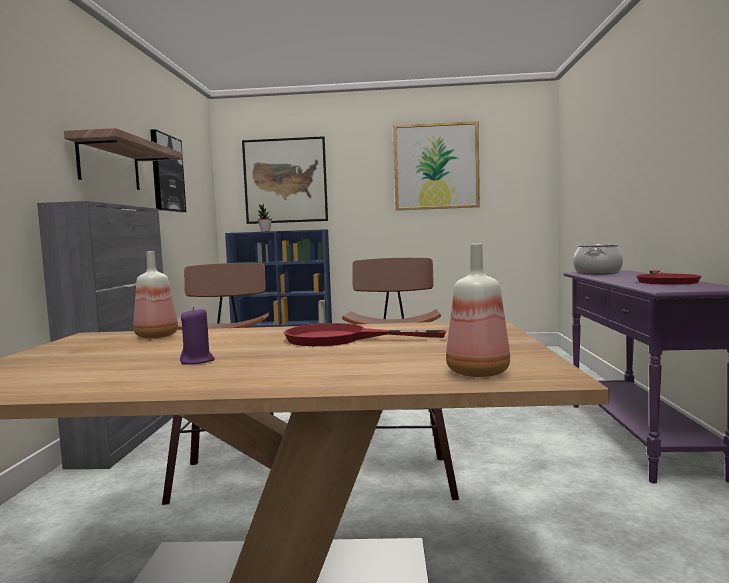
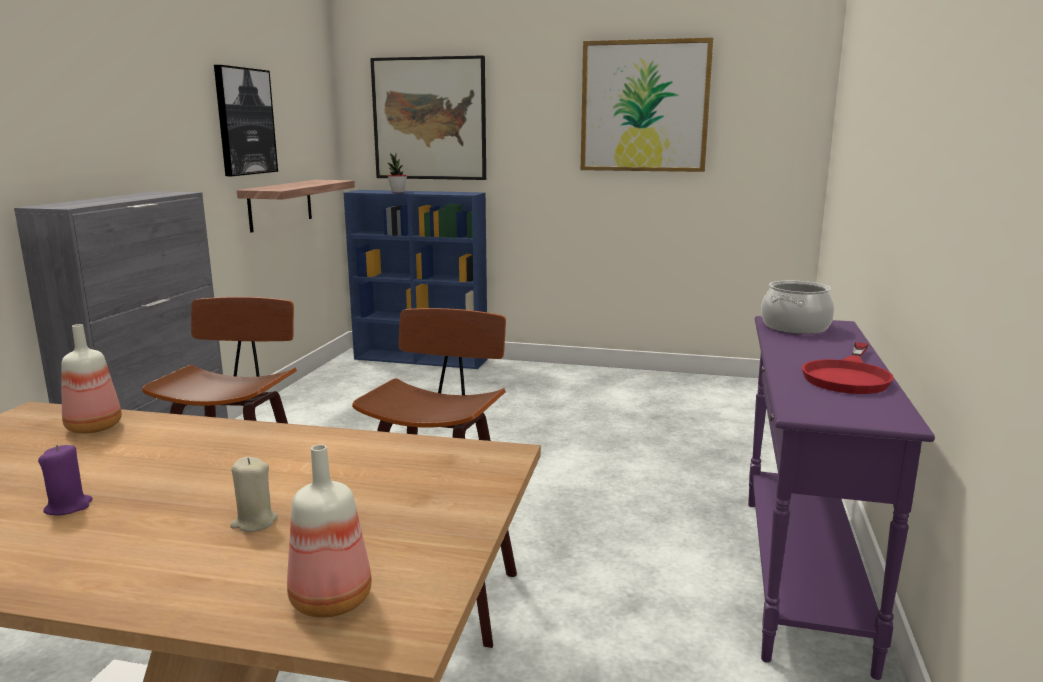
camera: 10 degrees right, 10 degrees up
(109, 164) = (140, 129): shelf -> shelf (280, 204)
(341, 339) = (282, 471): red frying pan -> none
(359, 355) = (254, 522): none -> beige candle

